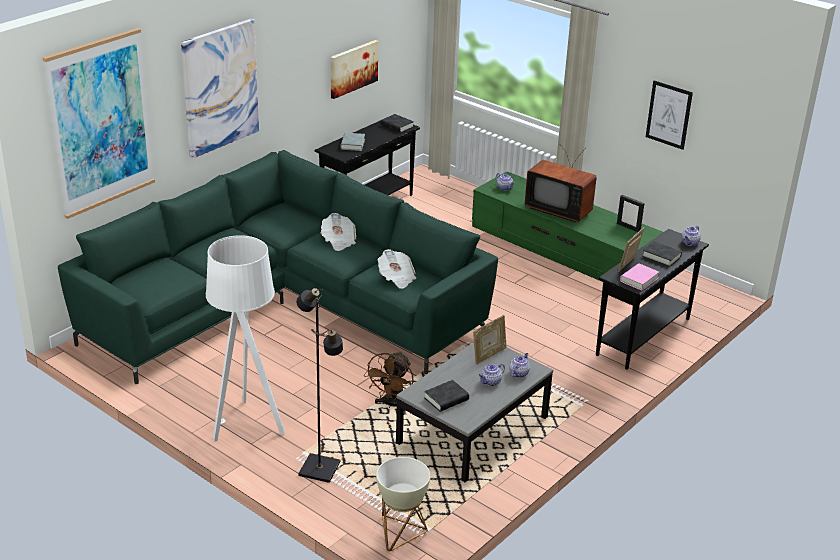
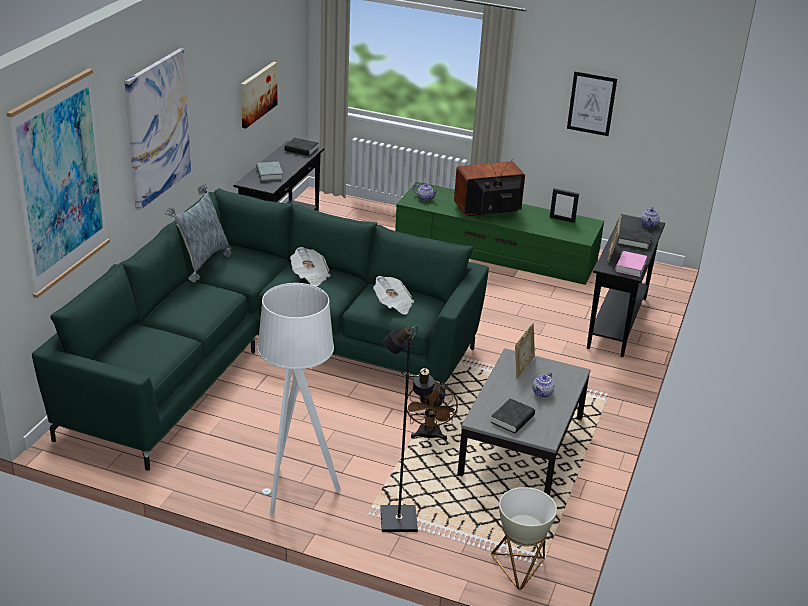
camera: 20 degrees left, 0 degrees up
(249, 217) = (201, 266): none -> pillow
(519, 373) = (562, 379): teapot -> none
(559, 209) = (489, 211): television -> television turned 150 degrees clockwise

